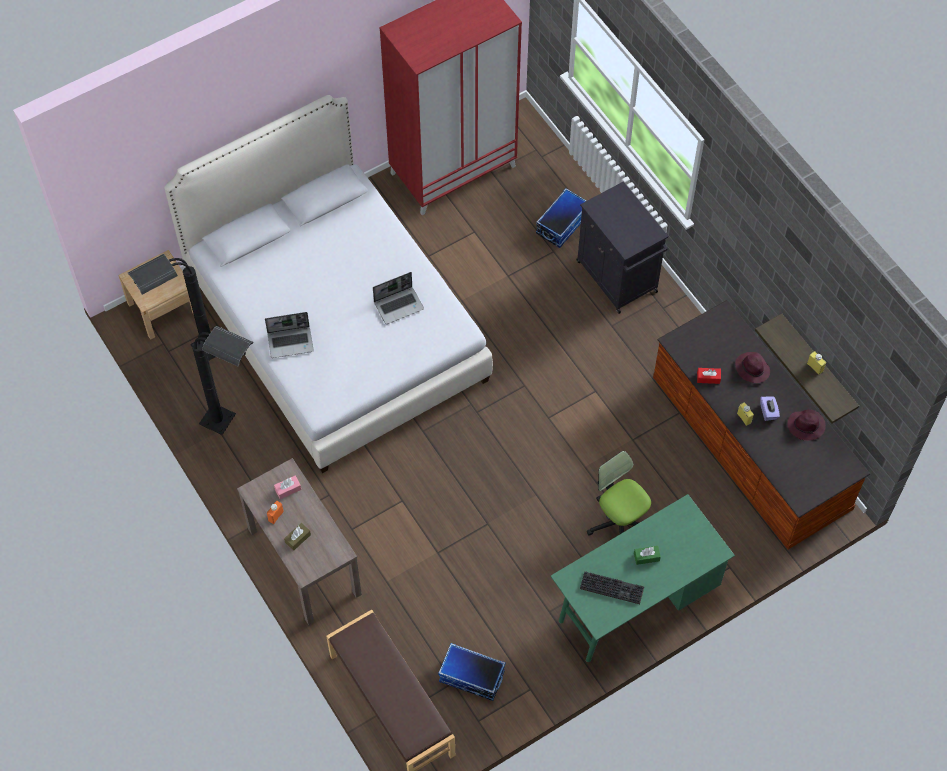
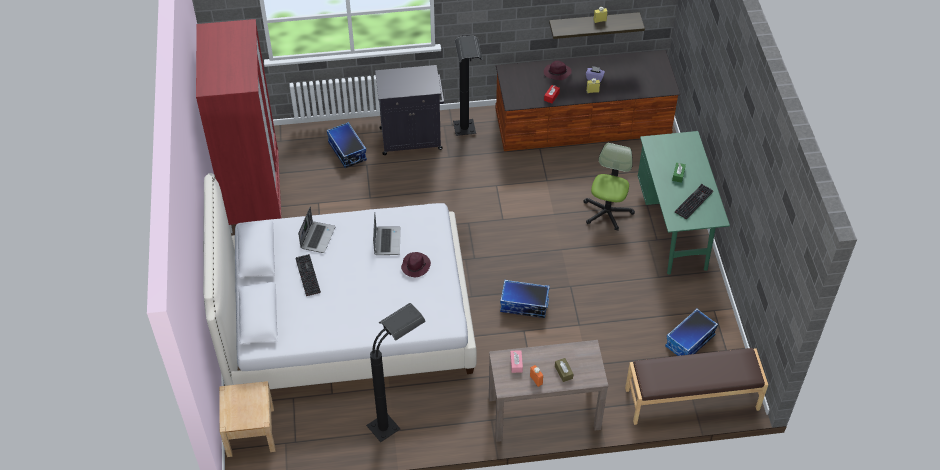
camera: 65 degrees left, 10 degrees down
(192, 359) = (313, 427): black floor lamp -> black floor lamp (467, 139)
(291, 342) = (377, 320): laptop -> laptop (317, 237)
(318, 254) = (306, 275): none -> keyboard
(436, 487) = (524, 305): none -> storage box
(619, 522) = (607, 212): office chair -> office chair turned 120 degrees clockwise
(806, 425) = (615, 64): purple hat -> purple hat (415, 265)

